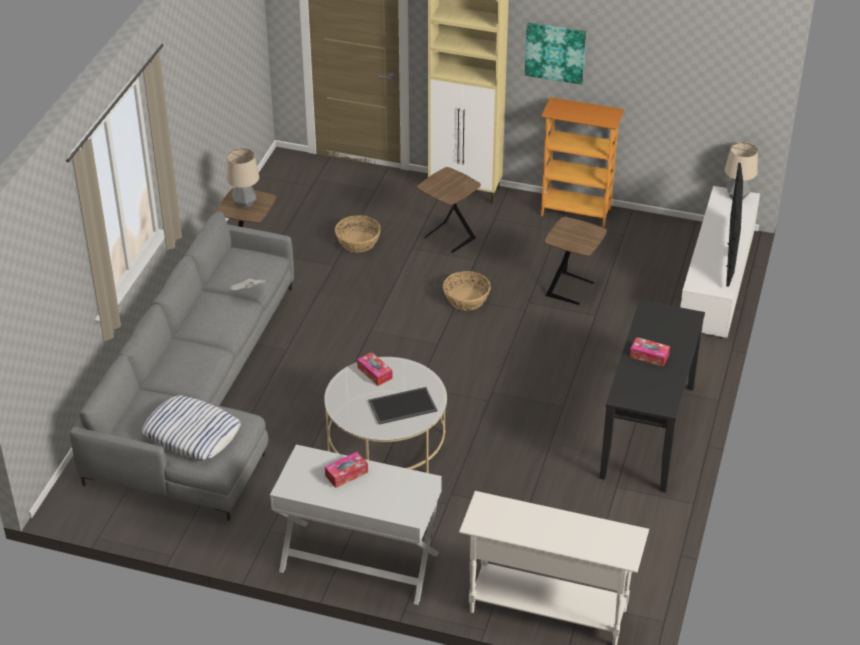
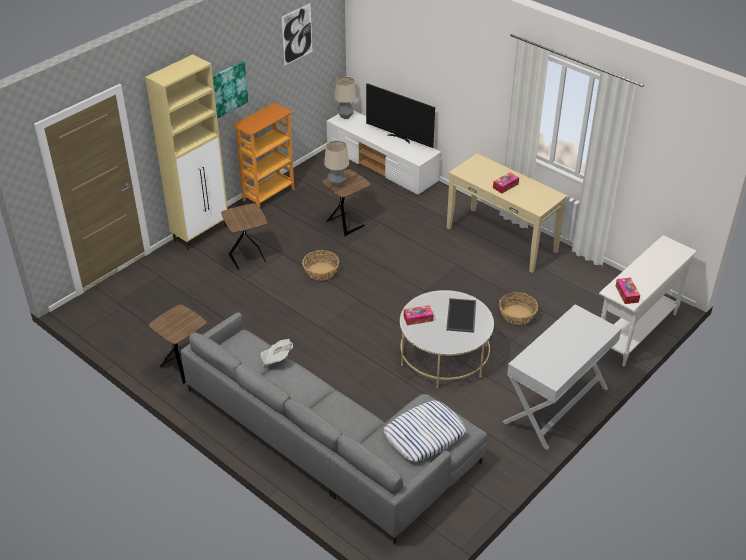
camera: 65 degrees left, 0 degrees up
(244, 204) = (177, 324): table lamp -> table lamp (337, 184)
(346, 474) = (552, 347): tissue box -> tissue box (627, 294)
(358, 242) = (214, 303): basket -> basket (517, 315)
(648, 431) = (501, 239): black console table -> beige console table
(686, 47) = (297, 34): none -> picture

